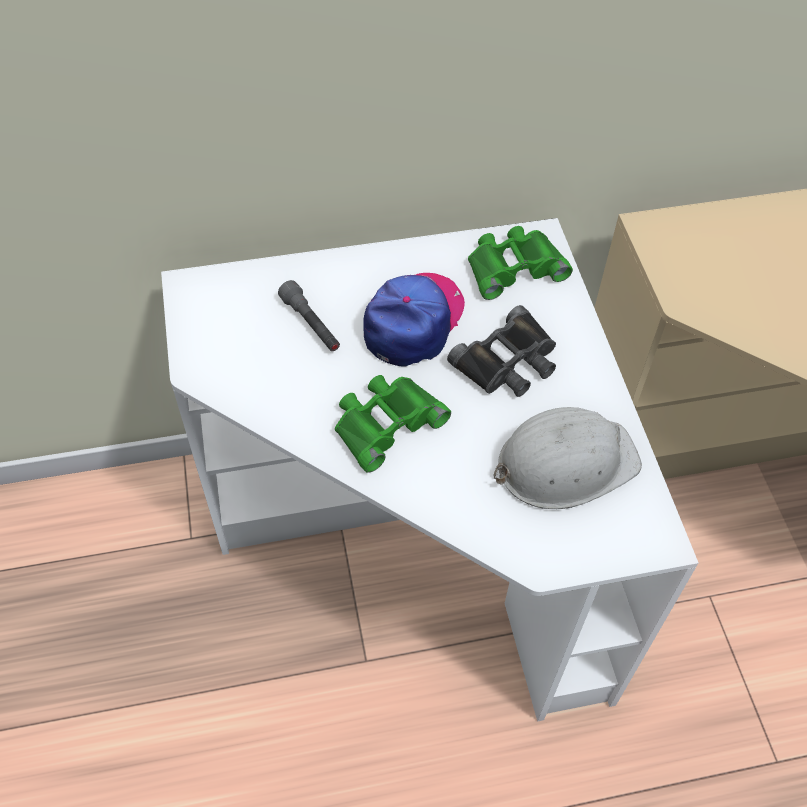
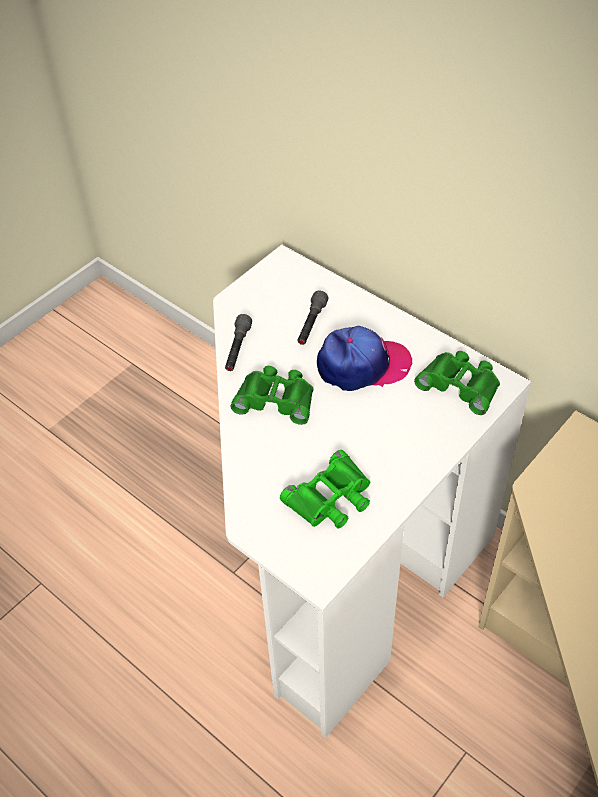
camera: 55 degrees right, 5 degrees down
(276, 411) = (237, 349): none -> grey flashlight
(508, 362) = (380, 426): black binoculars -> none
(564, 463) = (331, 498): white hard hat -> green binoculars

